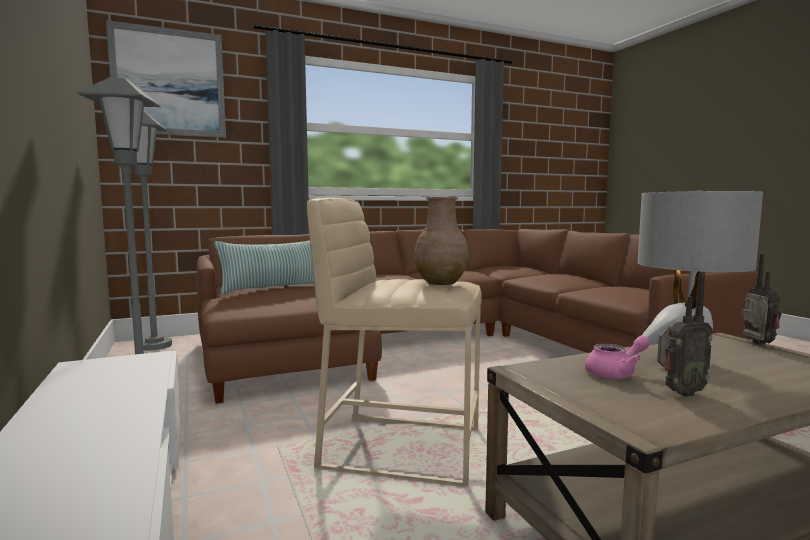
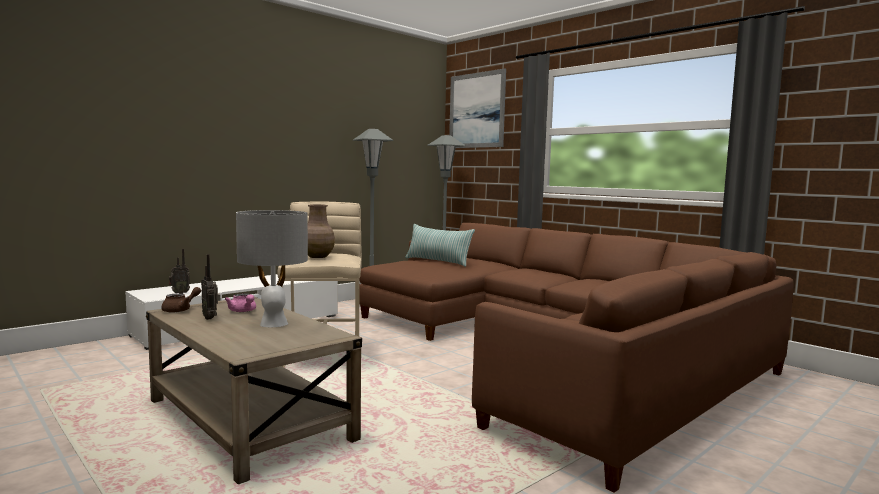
camera: 70 degrees right, 0 degrees up
(628, 416) = (181, 310): none -> brown teapot
(756, 344) = (320, 340): radio -> radio (179, 293)

